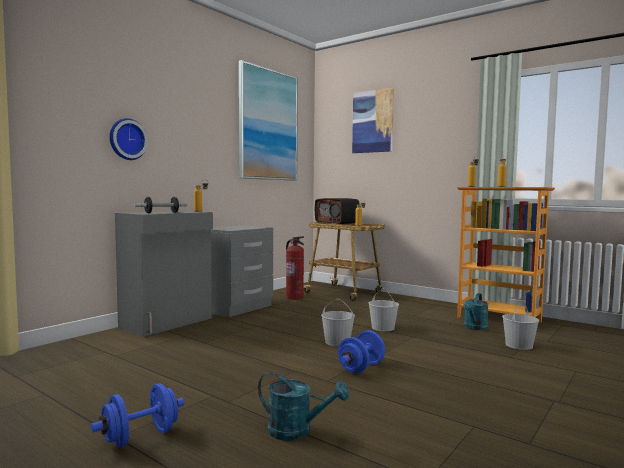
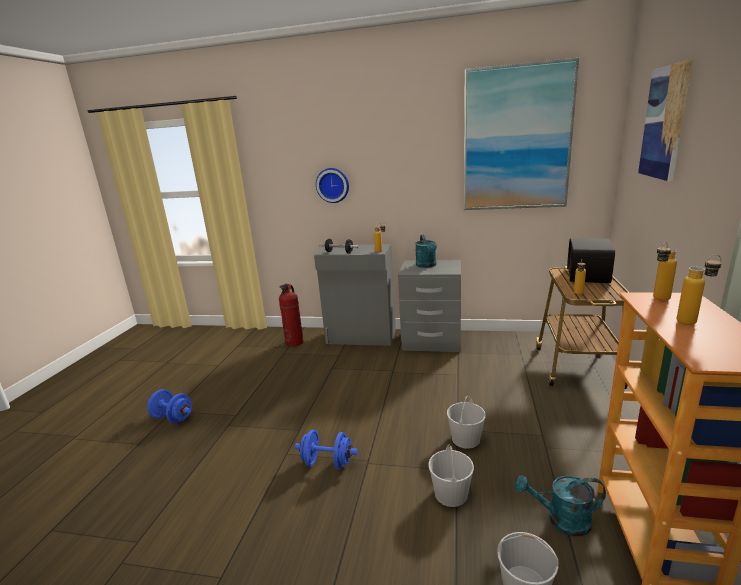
camera: 65 degrees right, 15 degrees up
(294, 297) = (507, 351): fire extinguisher -> fire extinguisher (294, 342)
(297, 431) = (190, 472): turquoise watering can -> turquoise watering can (427, 265)
(338, 342) = (388, 426): white bucket -> white bucket (451, 494)

